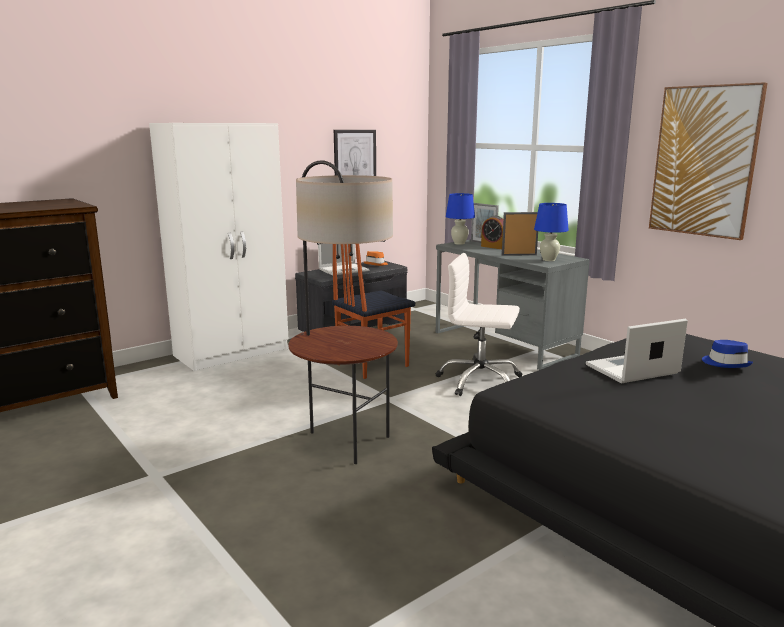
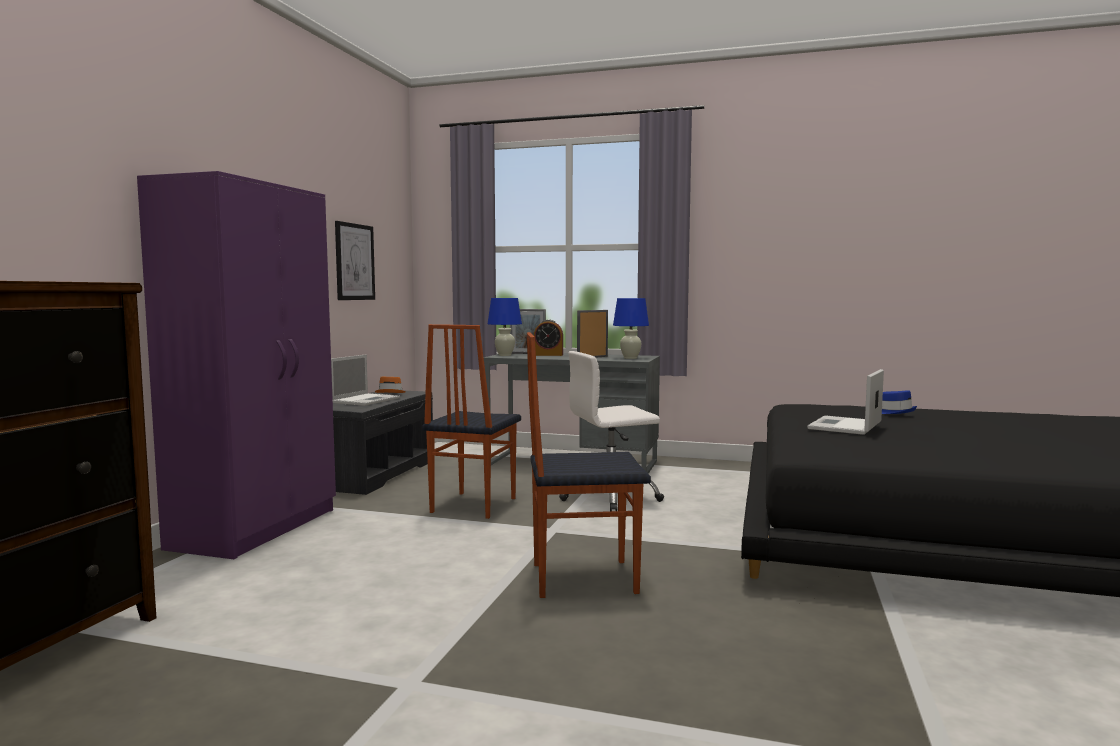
camera: 35 degrees left, 10 degrees down
(233, 352) = (258, 528): white wardrobe -> purple wardrobe
(345, 442) = (582, 577): floor lamp -> chair
(704, 161) = (761, 252): picture -> none

